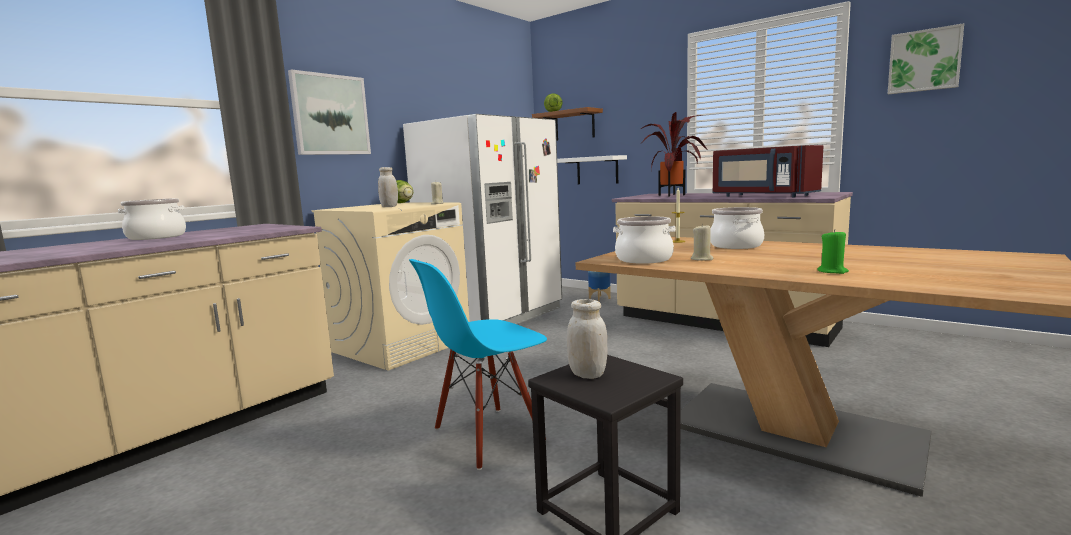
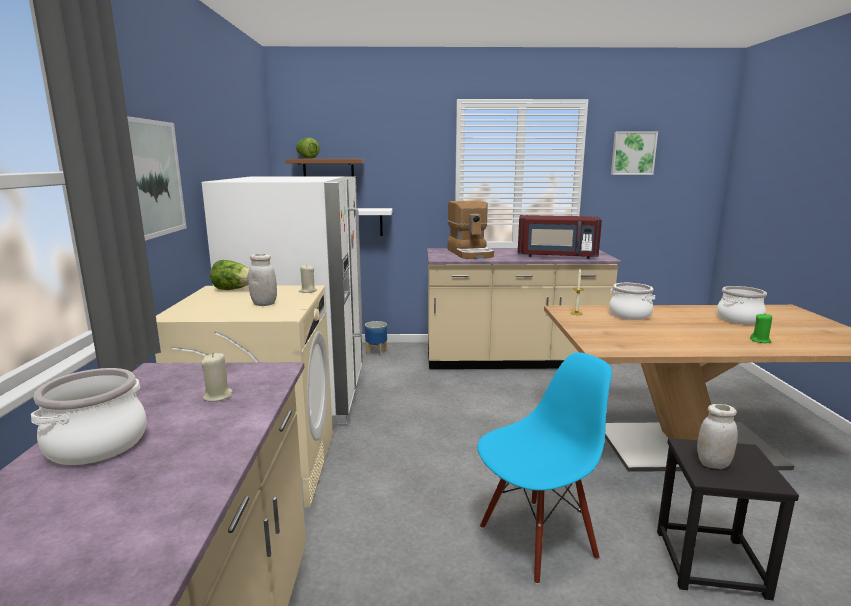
camera: 40 degrees left, 5 degrees up
(488, 436) = (537, 540): blue chair -> blue chair turned 135 degrees counterclockwise
(644, 259) = (625, 344): cooking pot -> cooking pot (739, 319)
(674, 195) = (471, 253): potted plant -> coffee machine
(702, 259) = (659, 337): beige candle -> beige candle (218, 396)

